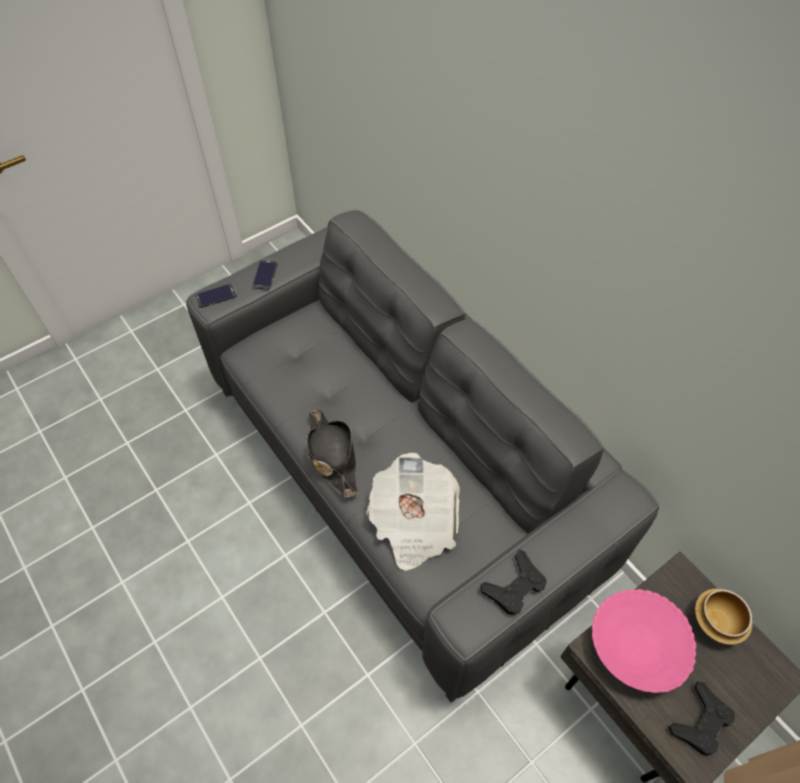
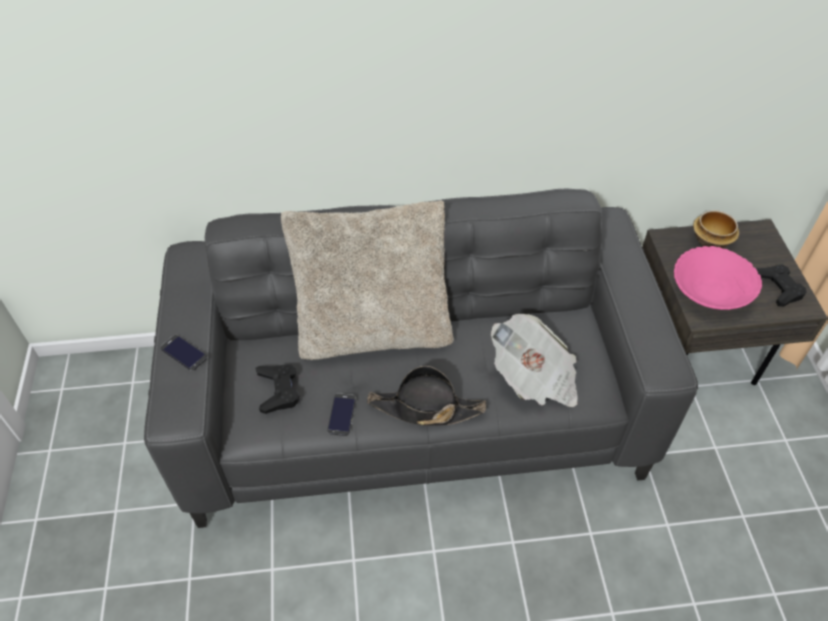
camera: 60 degrees left, 5 degrees down
(216, 296) = (173, 408): phone -> phone (341, 414)
(390, 381) = (374, 327): none -> beige pillow
(514, 586) = (651, 322): black game controller -> black game controller (278, 390)

